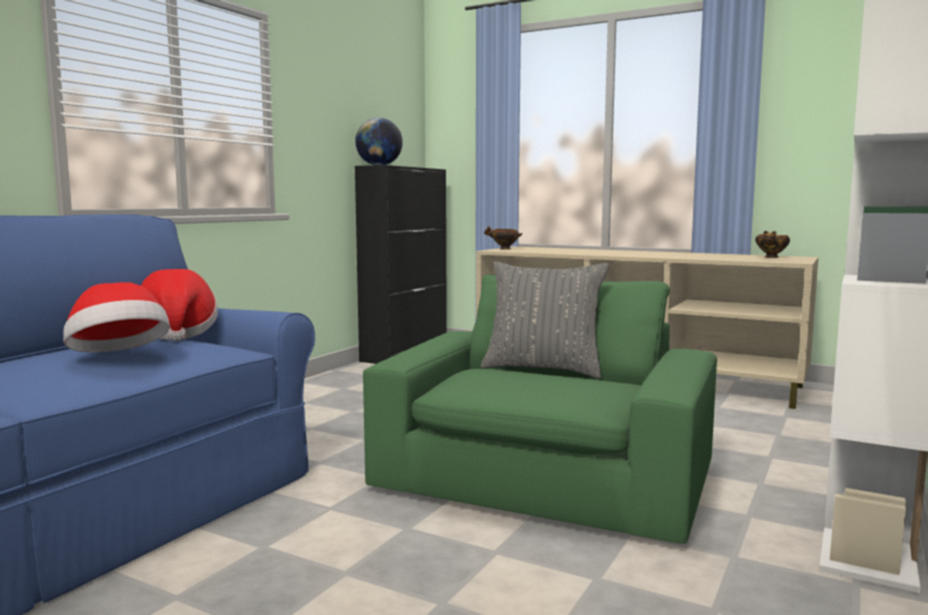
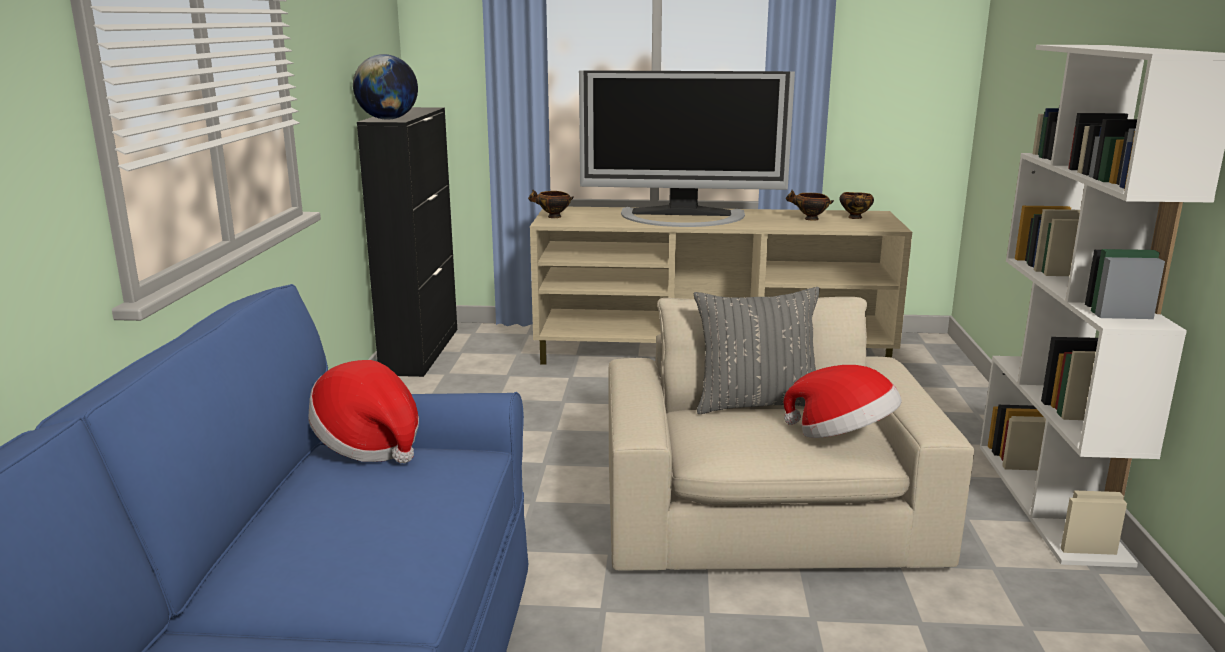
camera: 25 degrees left, 10 degrees up
(119, 358) = (395, 512): hat -> hat (842, 436)
(545, 479) = (766, 515): green armchair -> beige armchair
(608, 252) = (682, 217): none -> television
(723, 256) = (809, 219): none -> bowl

